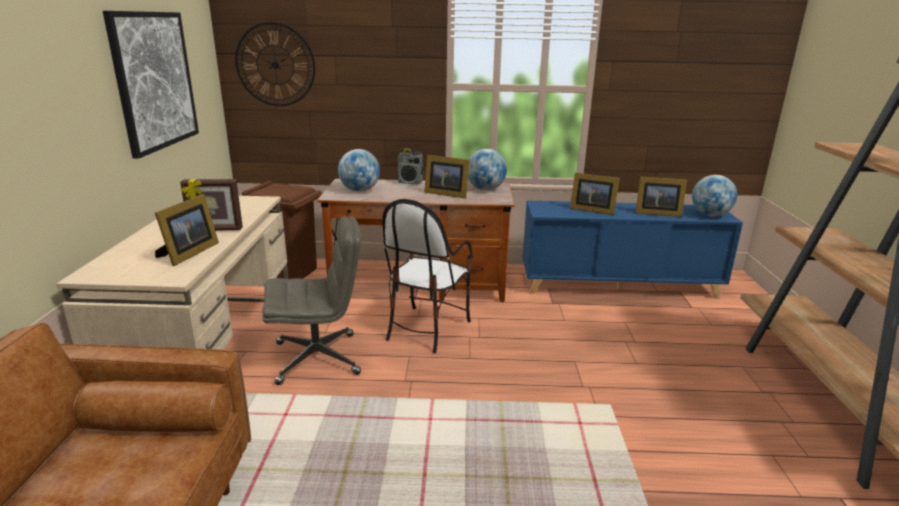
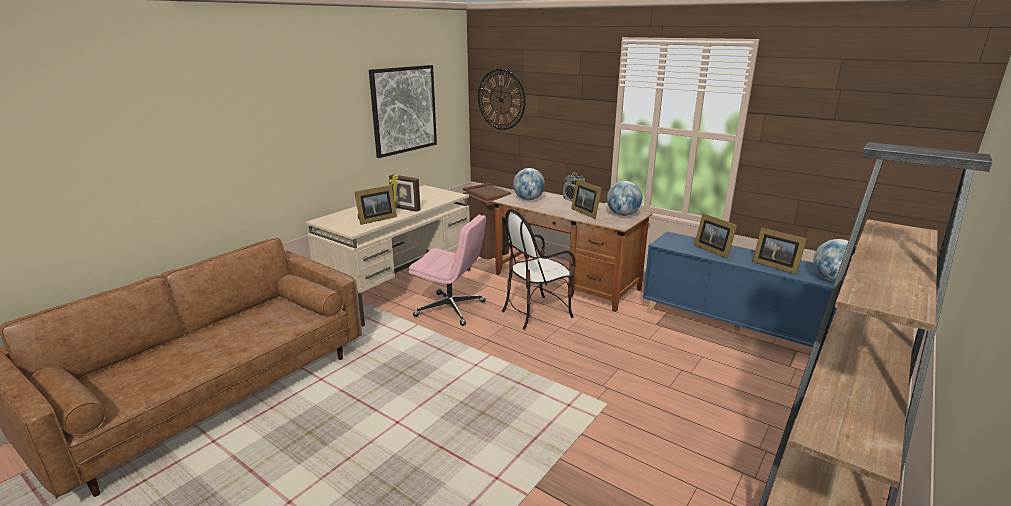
camera: 35 degrees right, 0 degrees up
(318, 358) = (451, 309): grey office chair -> pink office chair

